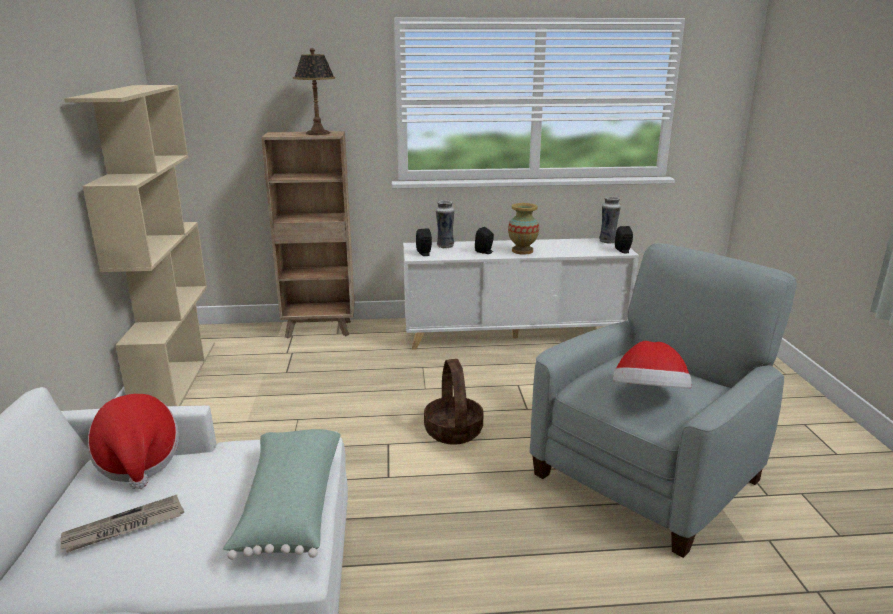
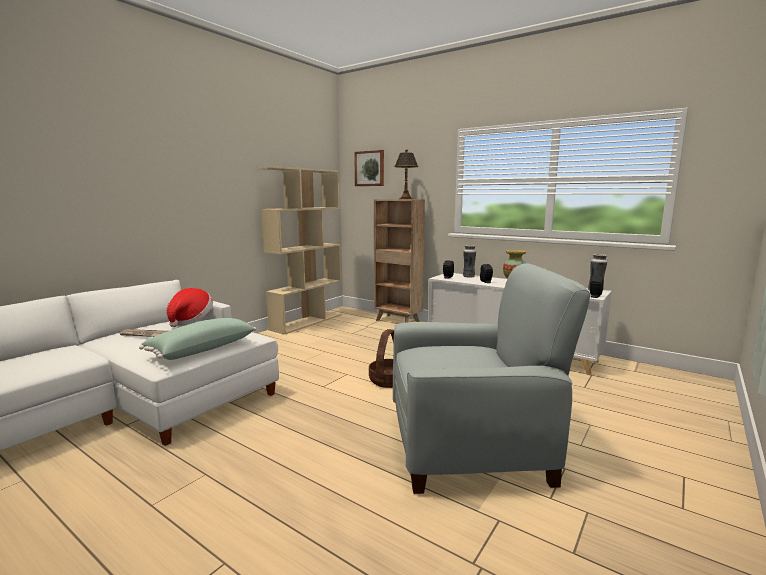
camera: 40 degrees right, 10 degrees down
(221, 76) = (370, 168): none -> picture
(649, 397) = (437, 362): hat -> none

